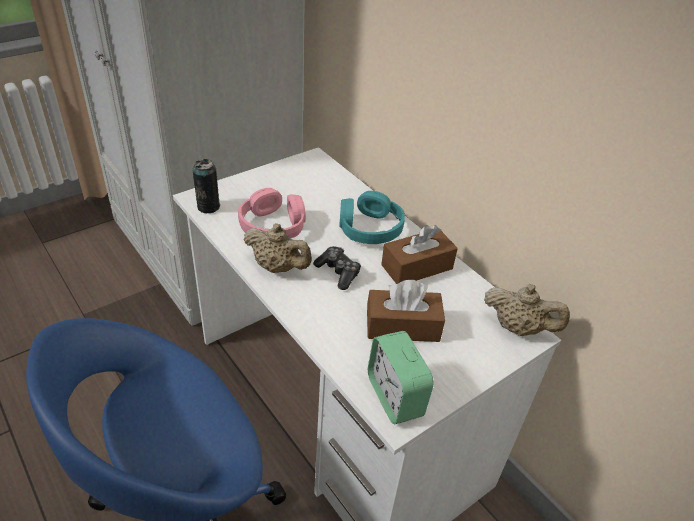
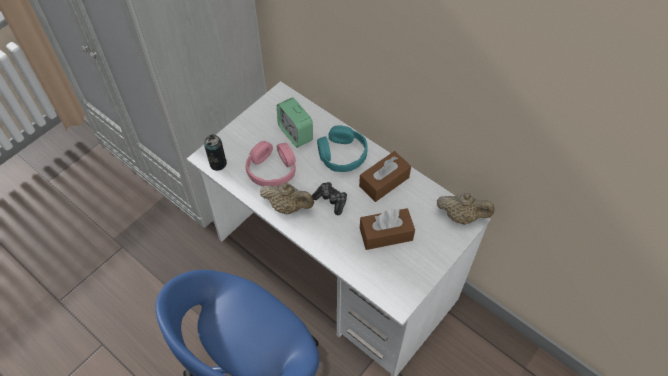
camera: 10 degrees left, 15 degrees up
(395, 396) = (393, 288): alarm clock -> alarm clock (295, 133)

